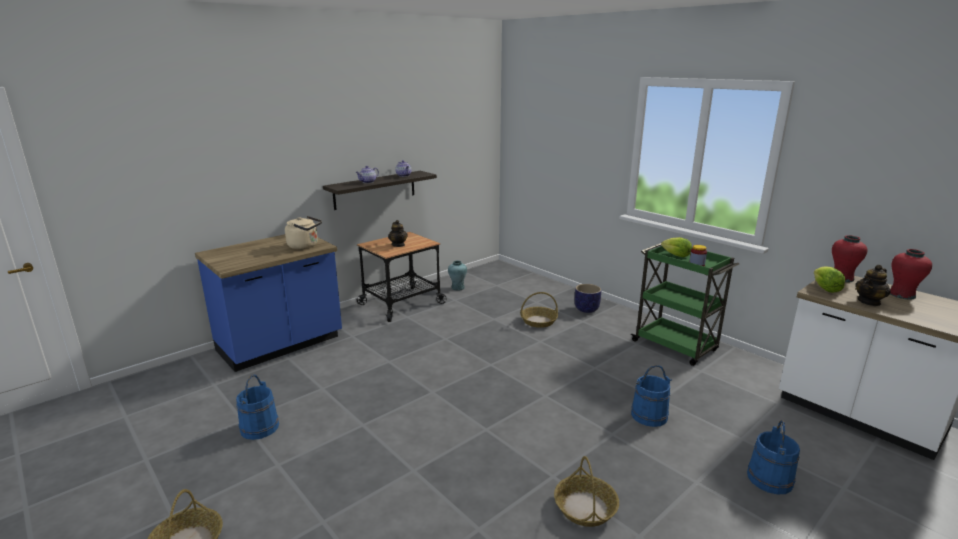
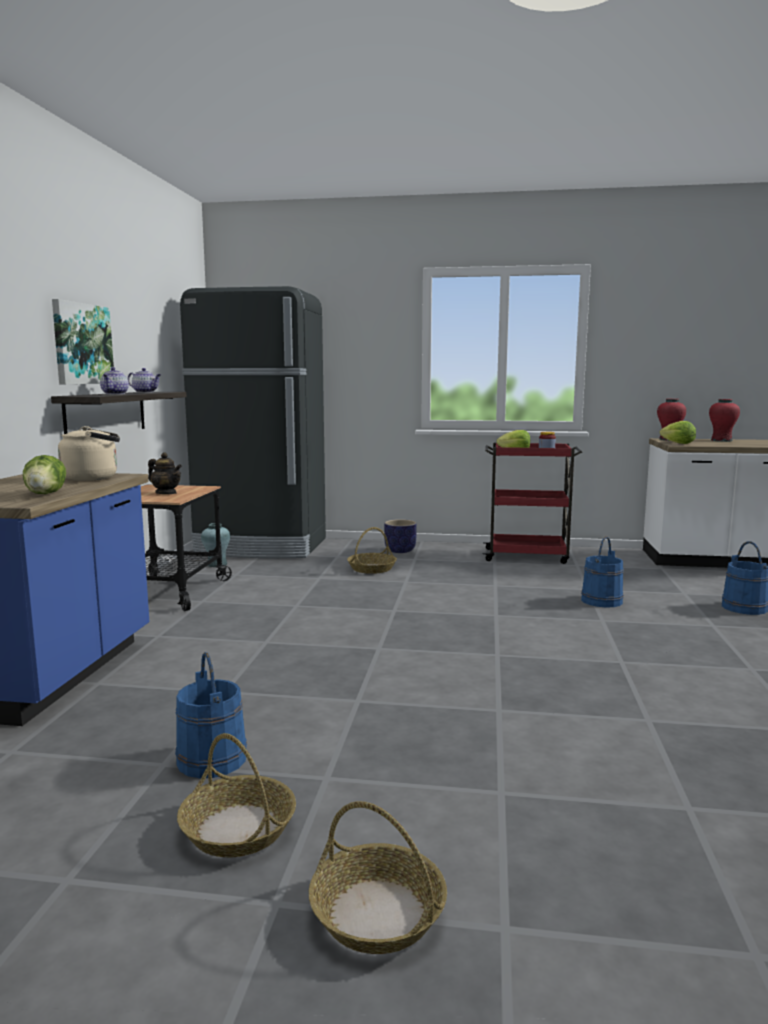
camera: 40 degrees left, 10 degrees down
(253, 260) = (46, 494): none -> lettuce
(352, 150) = (81, 344): none -> picture
(505, 279) = (262, 547): none -> black fridge
(585, 507) = (685, 669): basket -> basket (237, 829)
(675, 346) = (527, 556): green cart -> red cart
(869, 302) = (718, 444): teapot -> none

